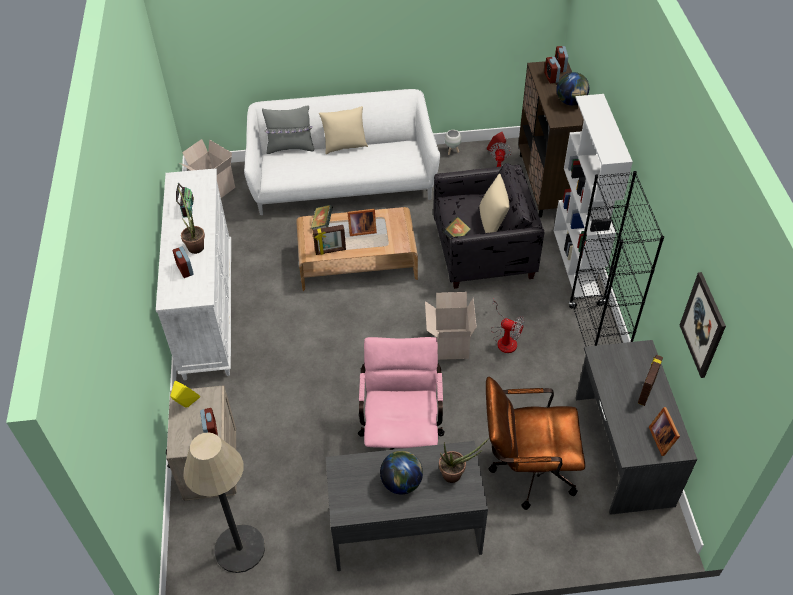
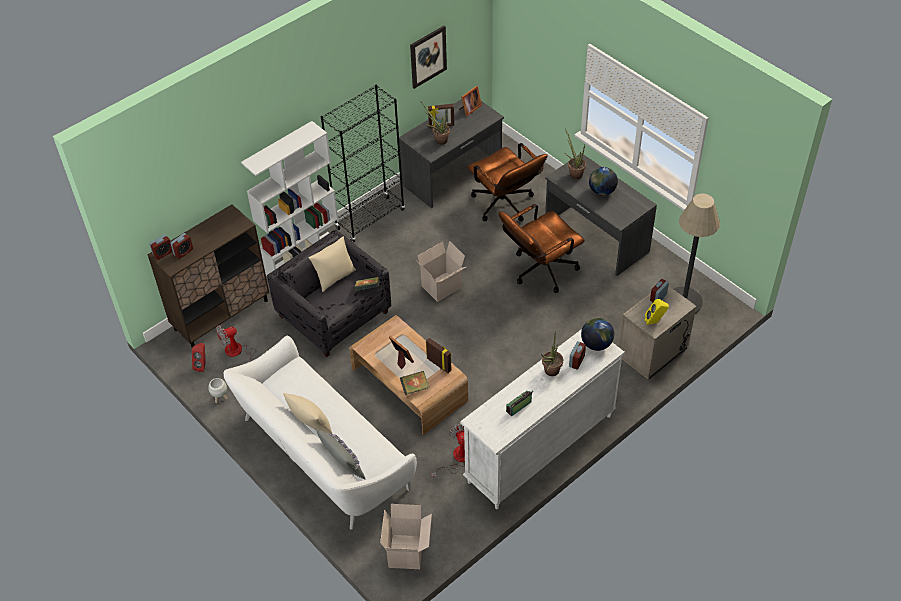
camera: 125 degrees left, 0 degrees up
(402, 438) = (539, 271): pink office chair -> brown office chair
(505, 339) = (412, 262): fan -> fan (457, 459)
(571, 102) = (210, 227): globe -> globe (596, 344)
(620, 374) = (438, 140): none -> potted plant

